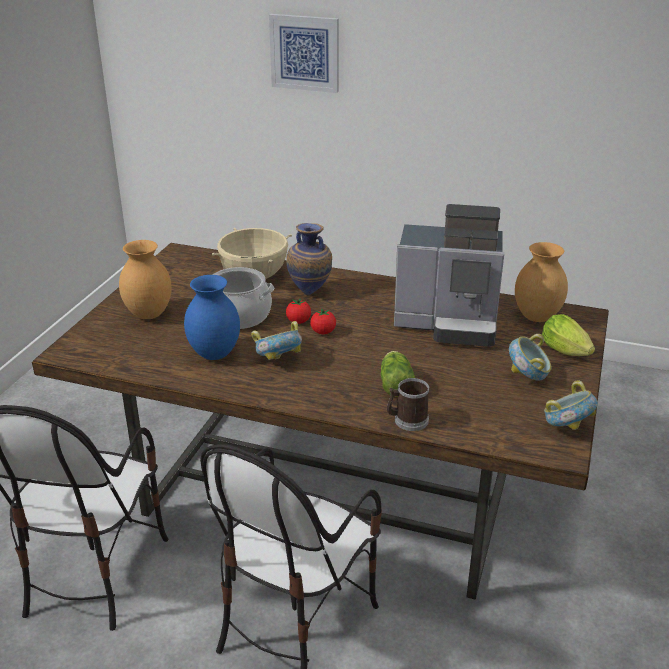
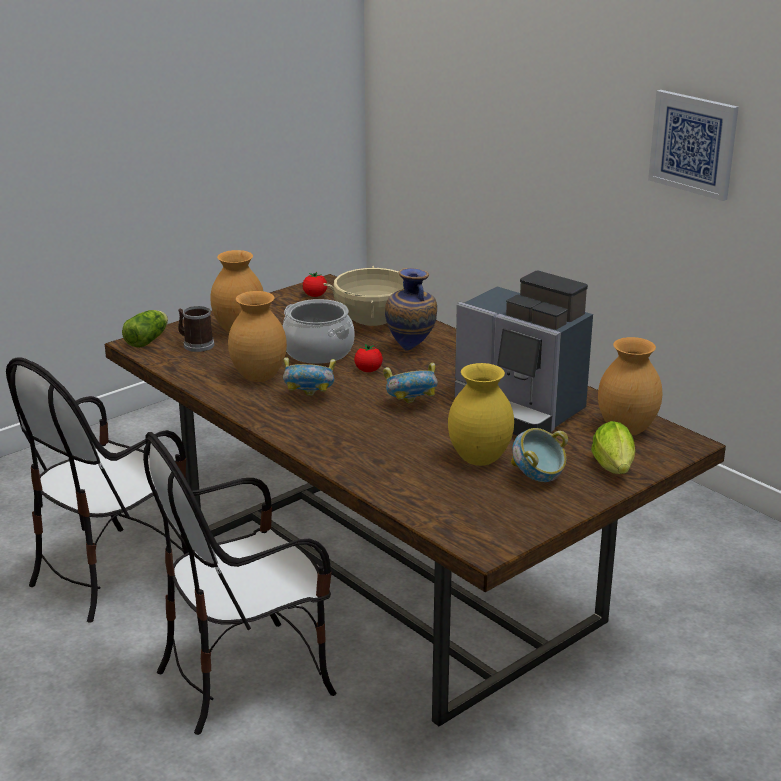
camera: 30 degrees right, 5 degrees down
(215, 355) = (258, 378): blue vase -> brown vase
(305, 53) = (547, 90): picture -> picture (693, 144)
(323, 332) = (381, 385): tomato -> tomato (315, 295)
(395, 384) = (395, 446): lettuce -> lettuce (149, 339)
(407, 420) = (367, 478): mug -> mug (195, 344)
(468, 375) = (478, 459): none -> yellow vase
(566, 428) = (519, 531): bowl -> bowl (411, 405)

